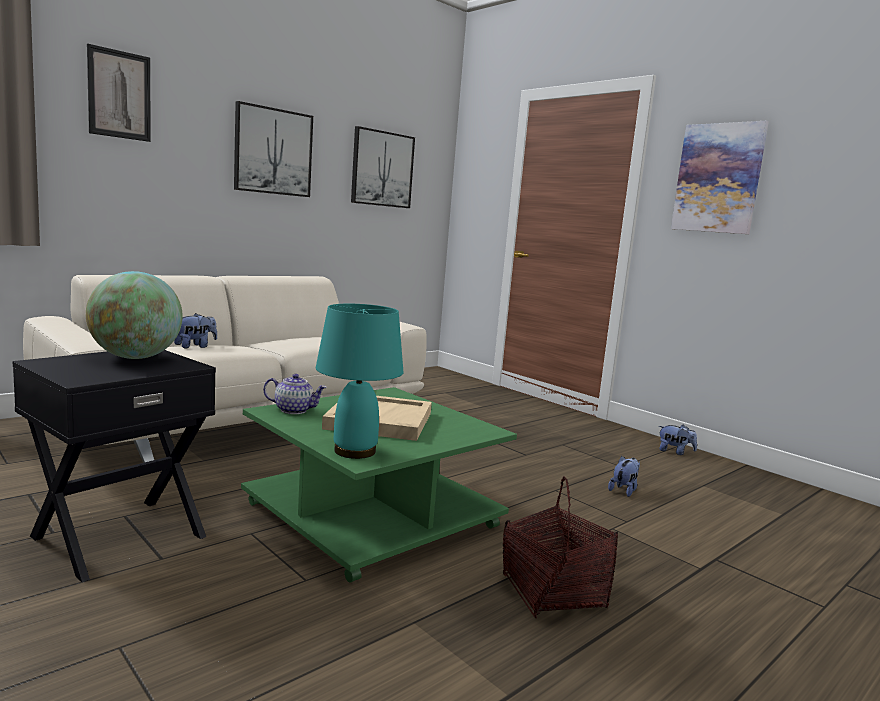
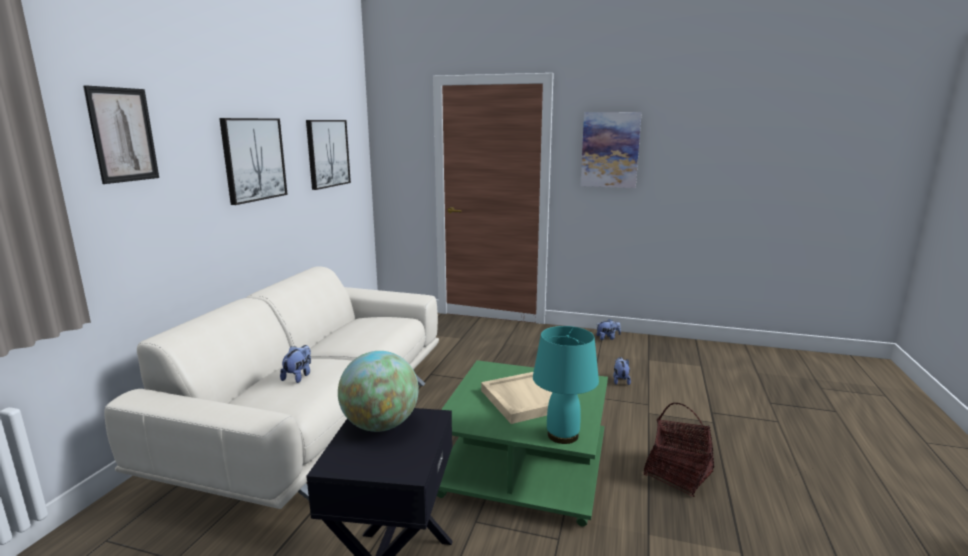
camera: 30 degrees left, 5 degrees up
(294, 410) = (463, 413): teapot -> none

